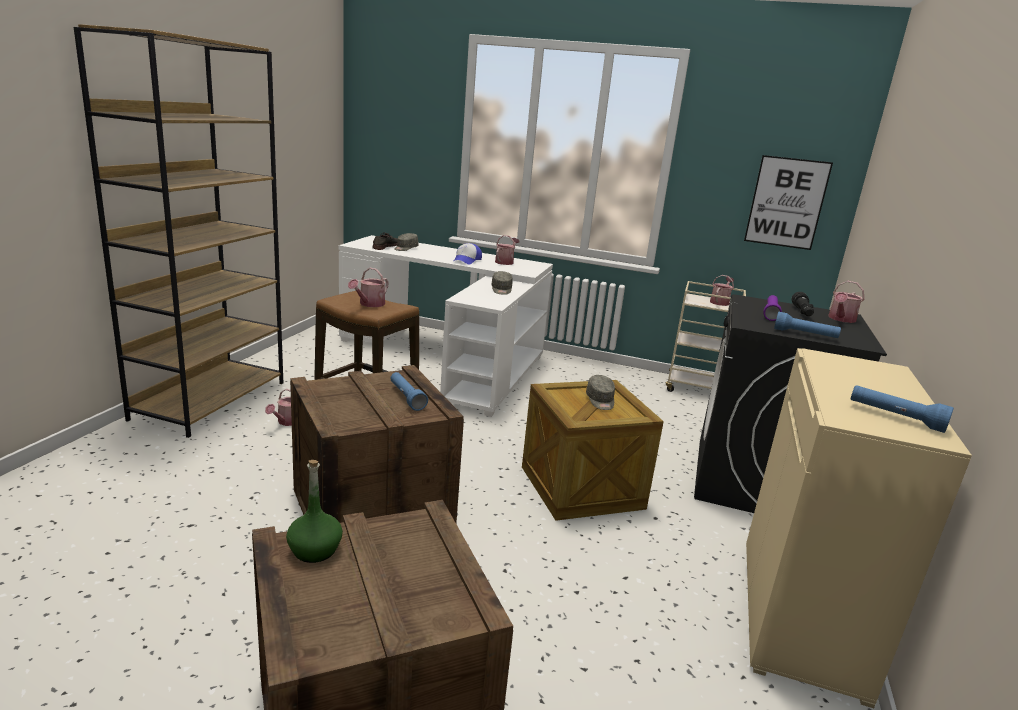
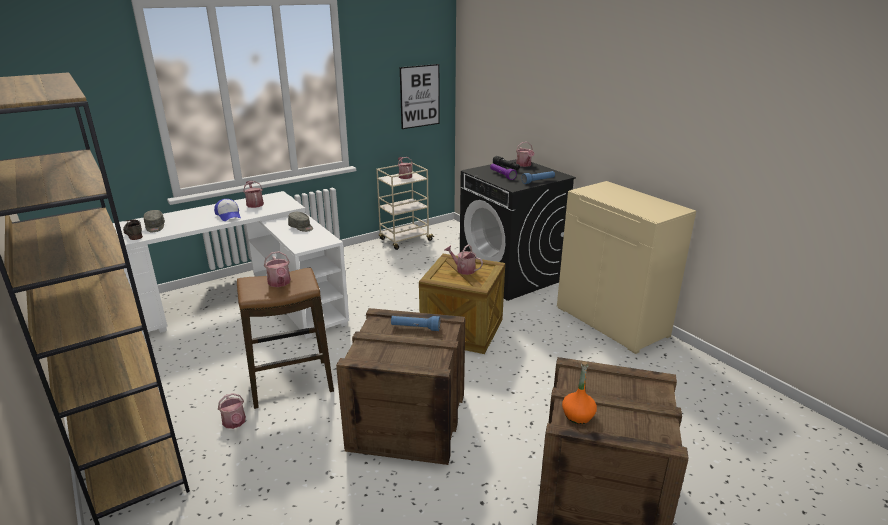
camera: 50 degrees left, 5 degrees up
(315, 550) = (577, 415): green bottle -> orange bottle
(600, 400) = (463, 269): grey cap -> watering can
(895, 417) = (657, 207): blue flashlight -> none

